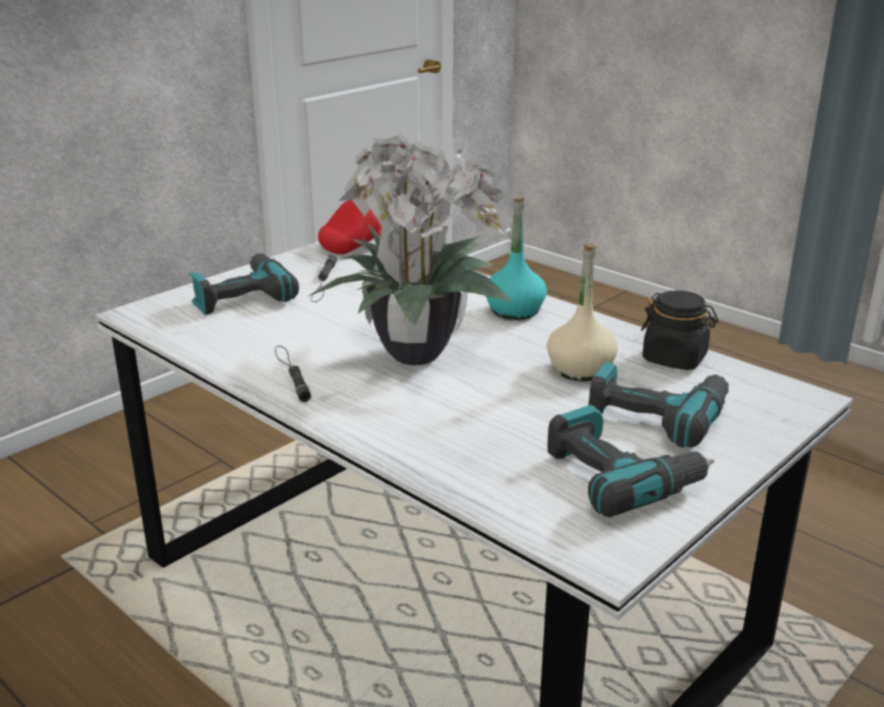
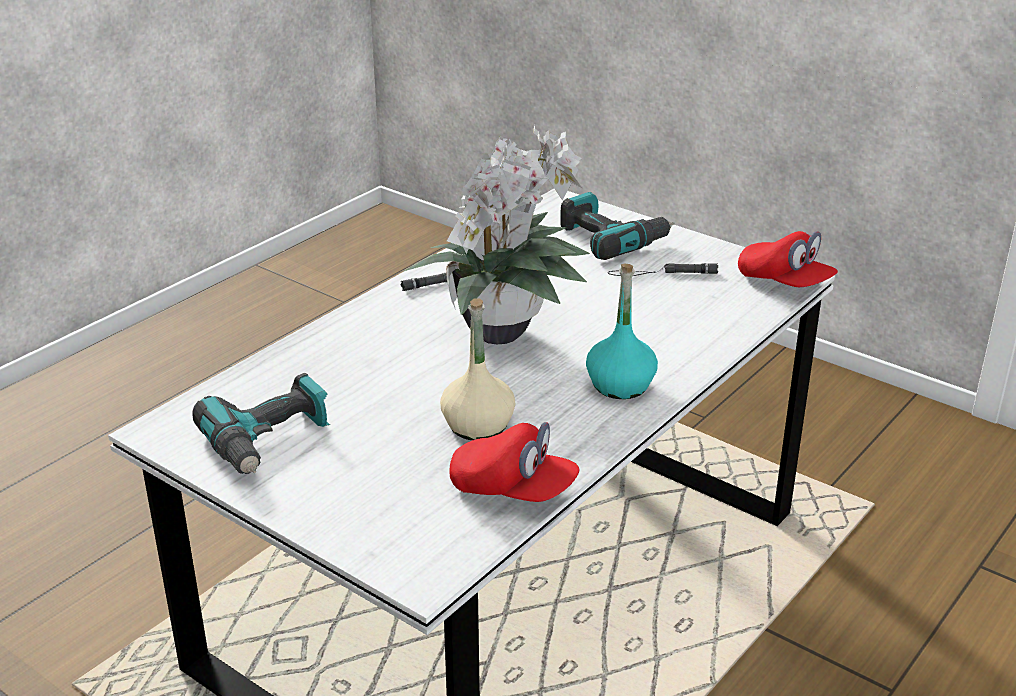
camera: 85 degrees right, 5 degrees up
(657, 415) = (381, 468): power drill -> none
(675, 359) = (513, 489): black jar -> red cap

